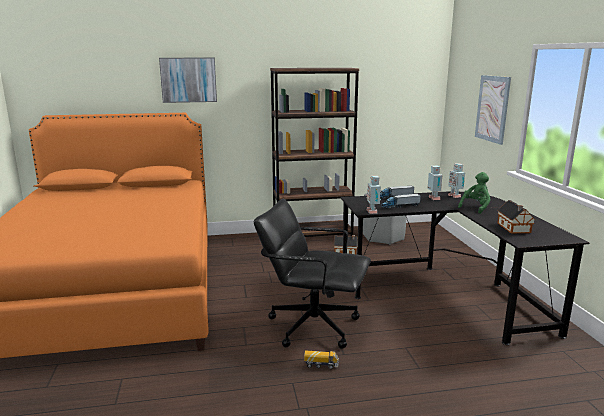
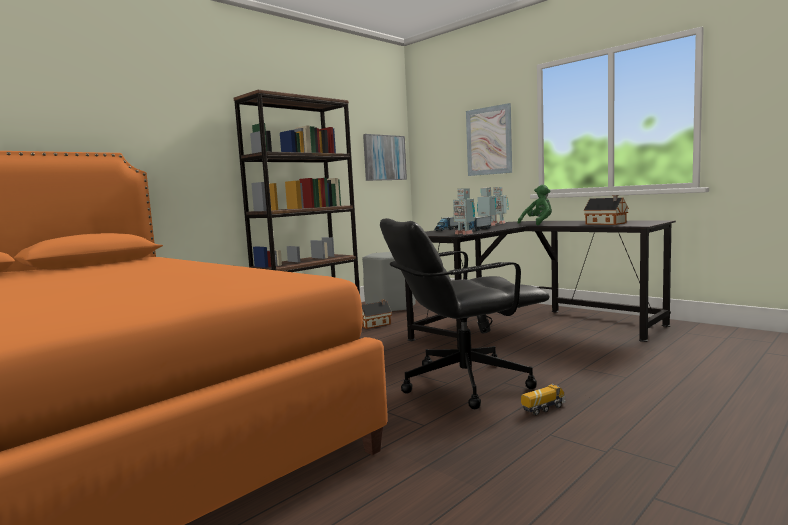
camera: 35 degrees left, 10 degrees down
(188, 80) = (116, 104): picture -> picture (384, 157)
(475, 207) = (538, 223): green plush toy -> green plush toy turned 45 degrees clockwise

